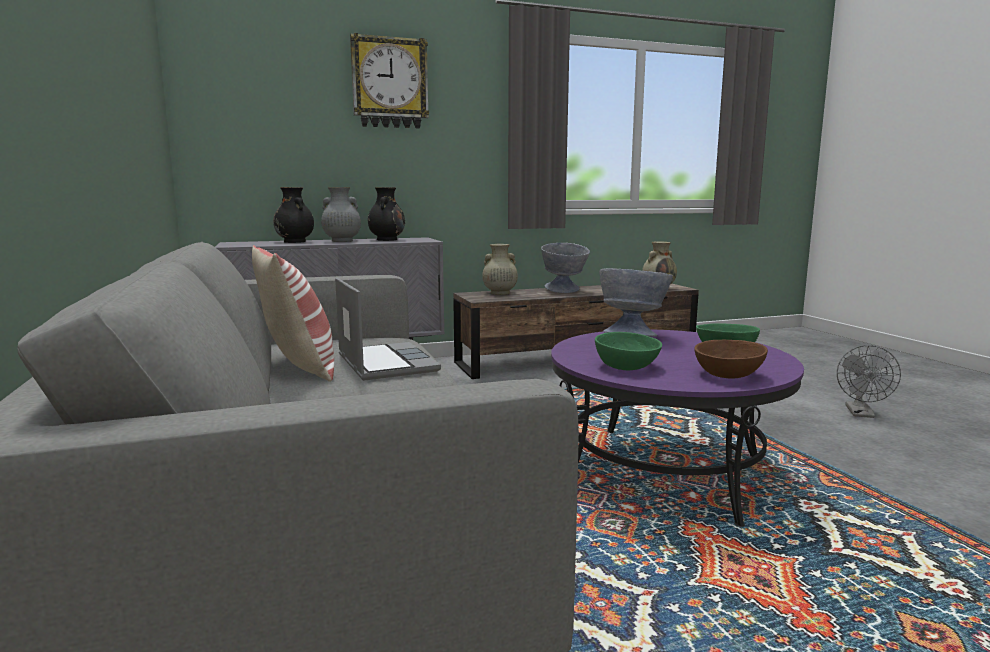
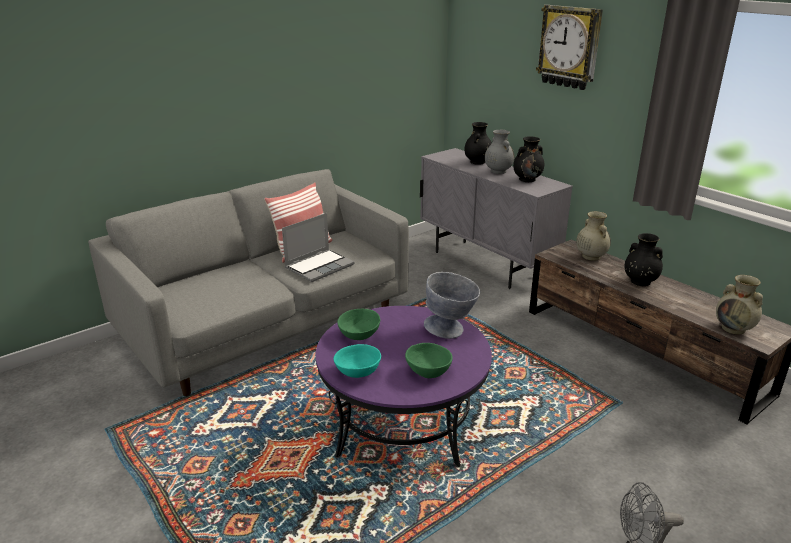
camera: 70 degrees right, 15 degrees up
(564, 291) = (639, 281): grey bowl -> black vase
(728, 375) = (359, 372): brown bowl -> turquoise bowl

